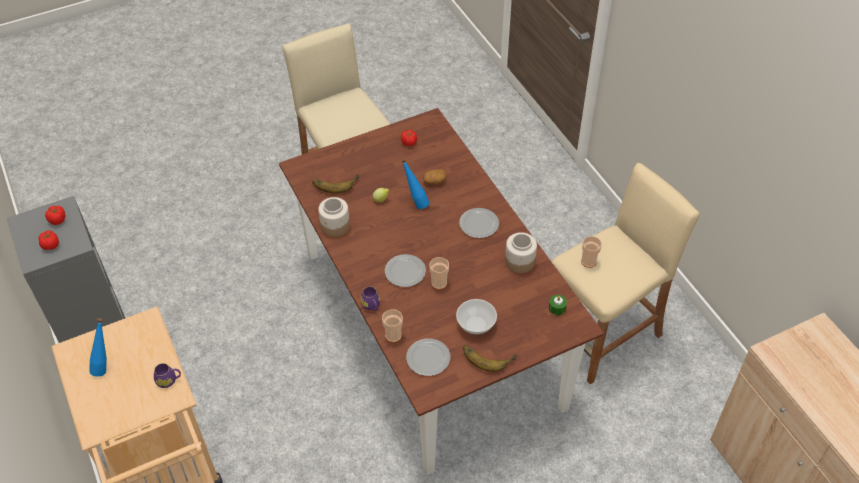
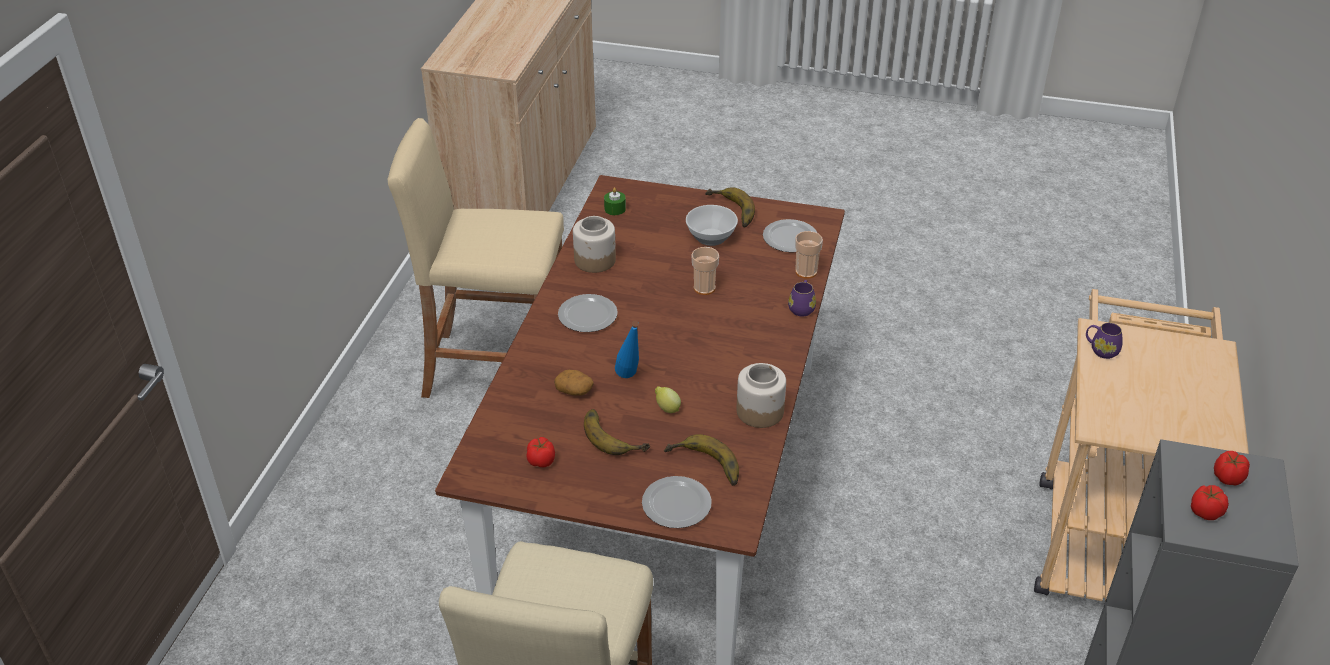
camera: 140 degrees left, 10 degrees down
(105, 366) = (1178, 404): blue bottle -> none
(391, 173) = (615, 434): none -> banana
(404, 272) = (730, 317): plate -> plate (678, 504)
(588, 261) = (516, 244): cup -> none

